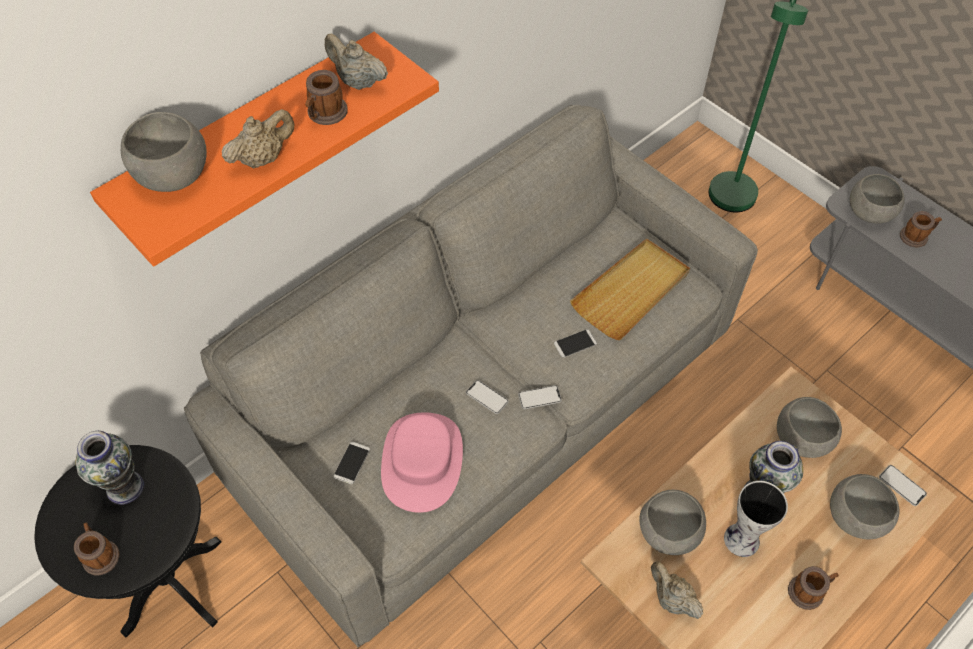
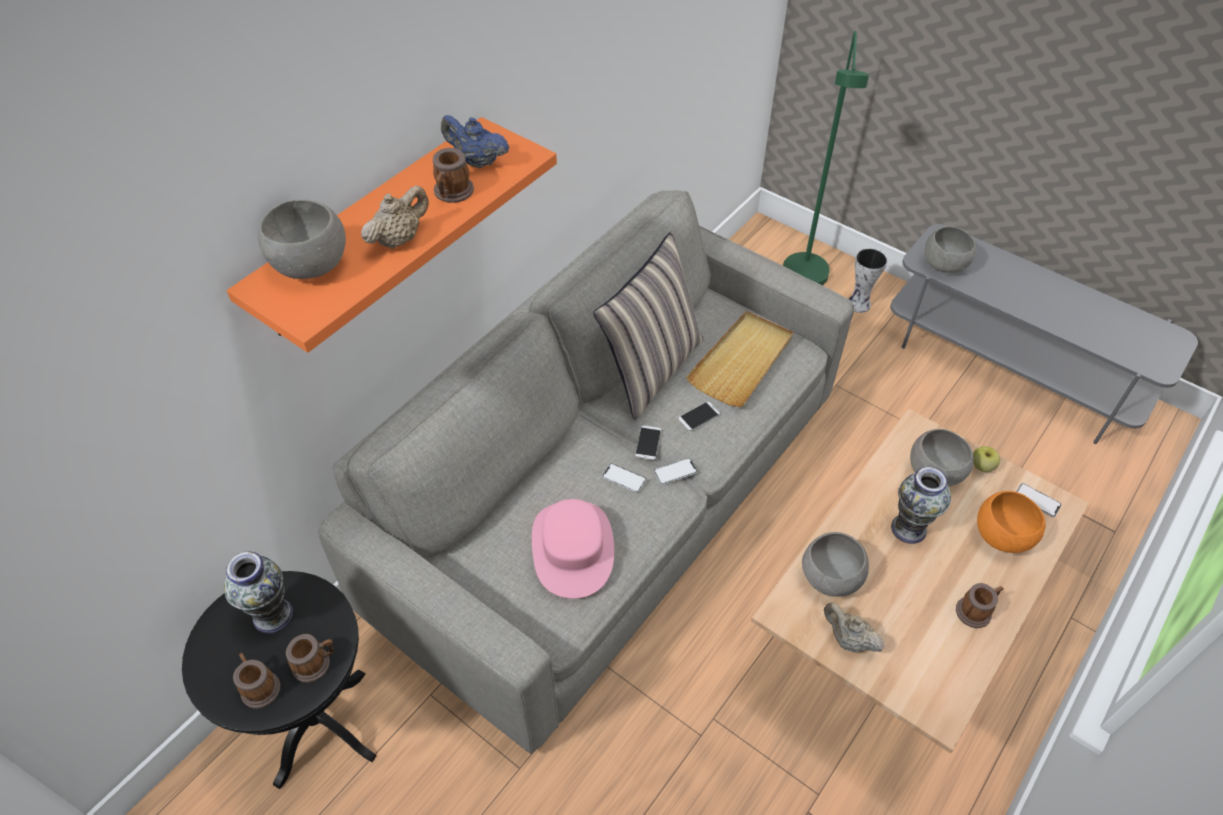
camera: 10 degrees left, 5 degrees down
(352, 463) = (501, 561): phone -> phone (648, 443)
(357, 81) = (477, 161): beige teapot -> blue teapot
(538, 286) = (651, 368): none -> pillow
(741, 541) = (902, 575): vase -> vase (859, 305)
(853, 440) = (982, 466): none -> apple
(856, 517) = (1002, 535): grey bowl -> orange bowl
(916, 236) = (991, 280): mug -> mug (315, 663)

